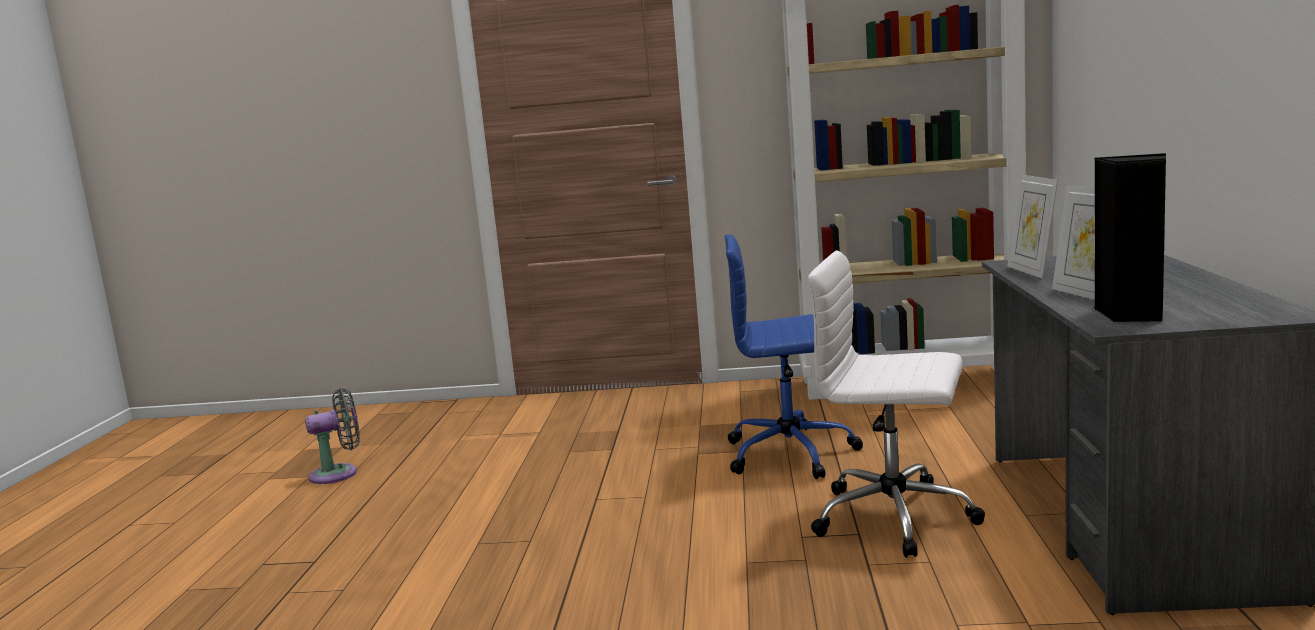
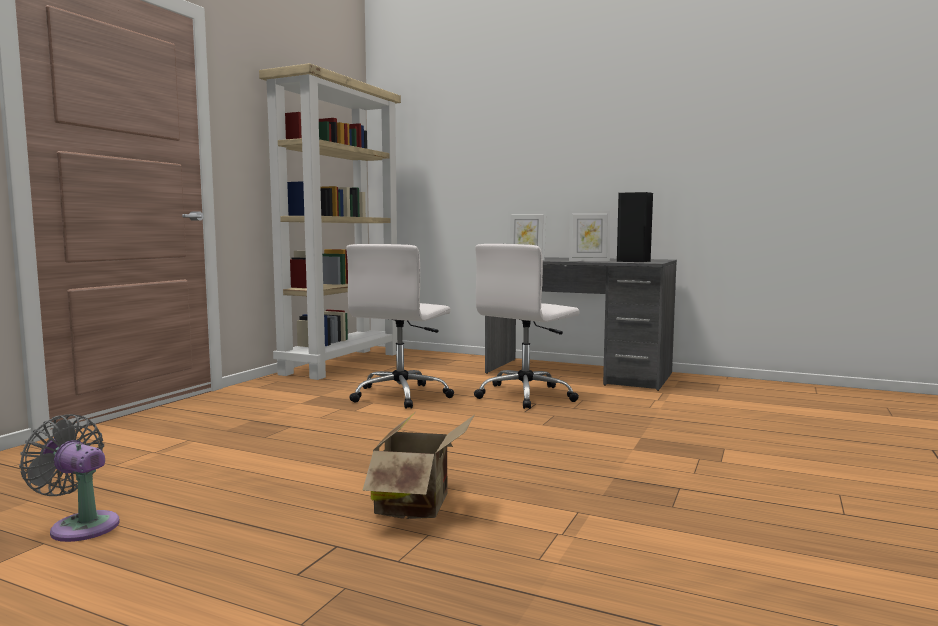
camera: 70 degrees left, 5 degrees down
(339, 473) = (81, 525): grey fan -> grey fan turned 60 degrees counterclockwise
(411, 567) = (419, 505): none -> cardboard box
(792, 453) = (401, 395): blue office chair -> white office chair

